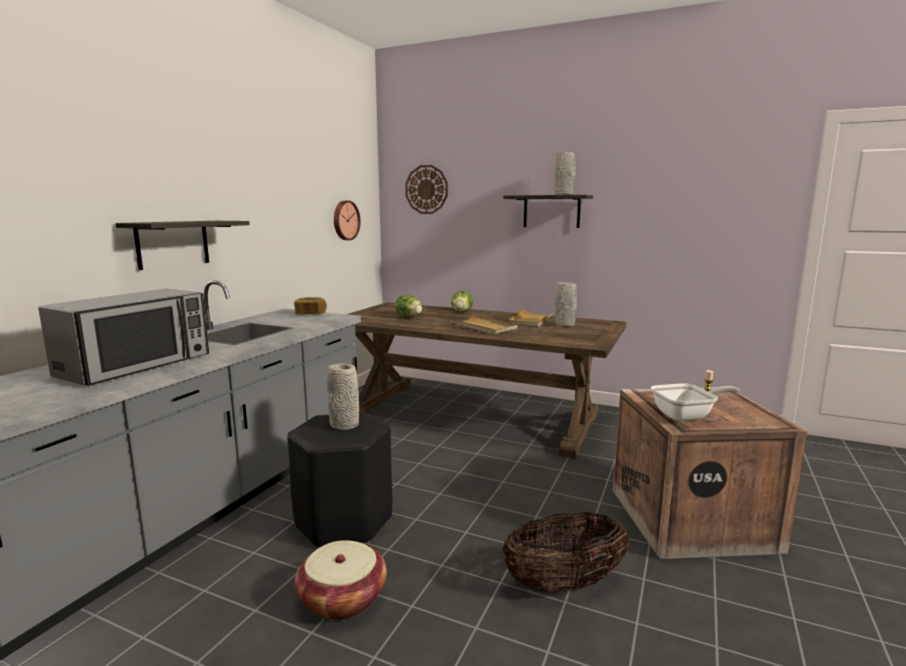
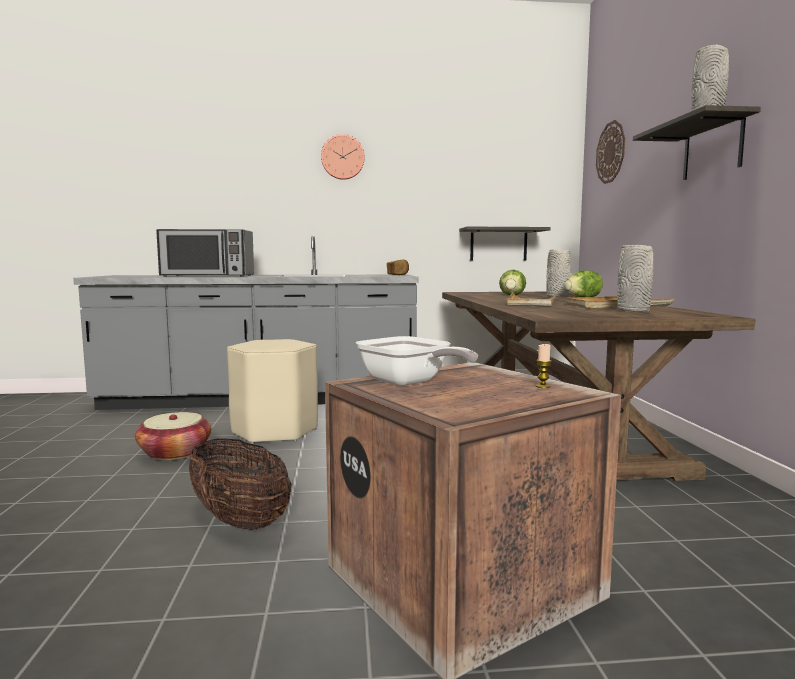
camera: 60 degrees right, 5 degrees down
(173, 244) = (300, 208): shelf -> shelf (498, 244)
(343, 521) = (275, 431): black stool -> beige stool
(344, 425) = (277, 343): grey vase -> grey vase (557, 296)
(345, 220) = (512, 197): wall clock -> wall clock (342, 157)

